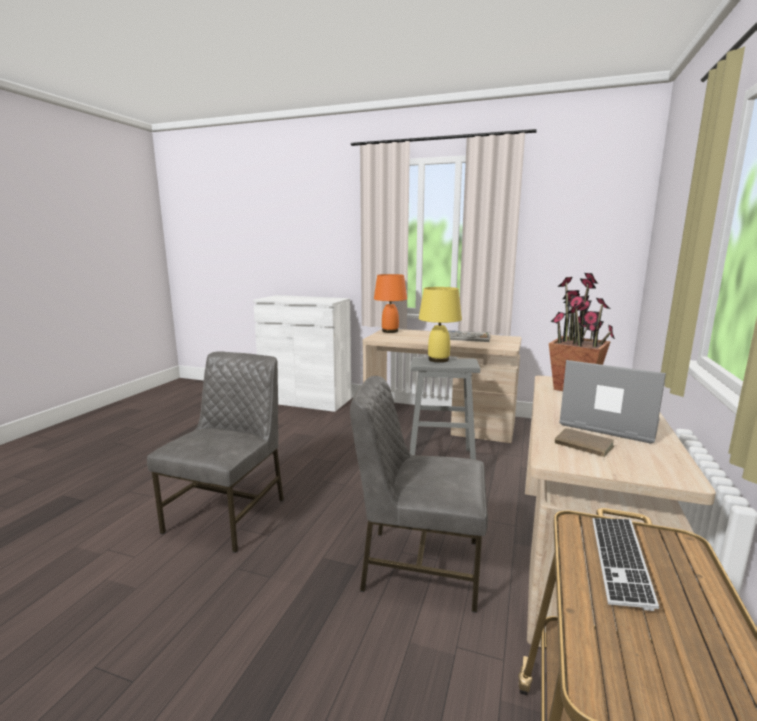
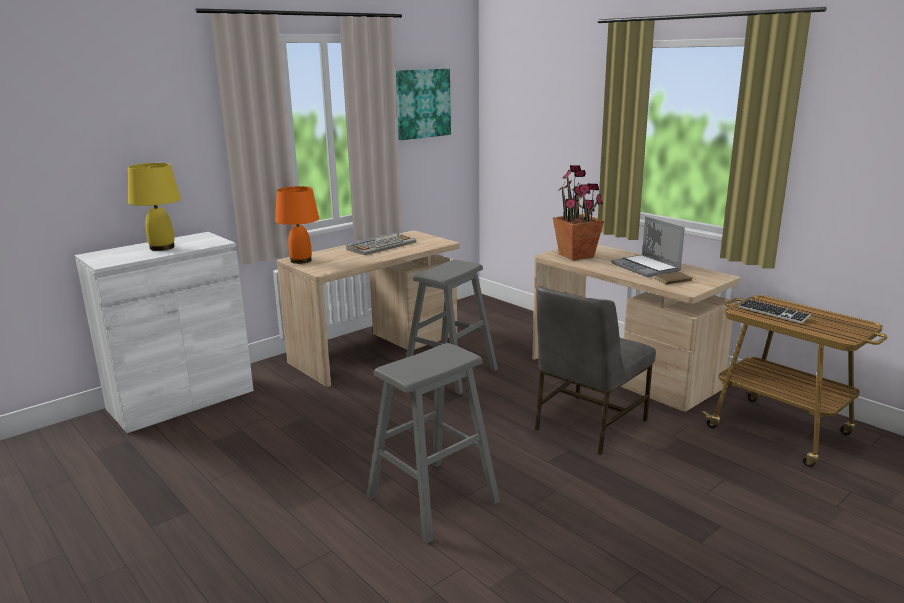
camera: 60 degrees left, 5 degrees up
(229, 514) = (433, 499): grey chair -> grey stool
(438, 360) = (438, 270): yellow table lamp -> yellow table lamp (161, 247)
(565, 218) = (422, 103): none -> picture
(607, 424) = (646, 267): laptop -> laptop turned 90 degrees counterclockwise

